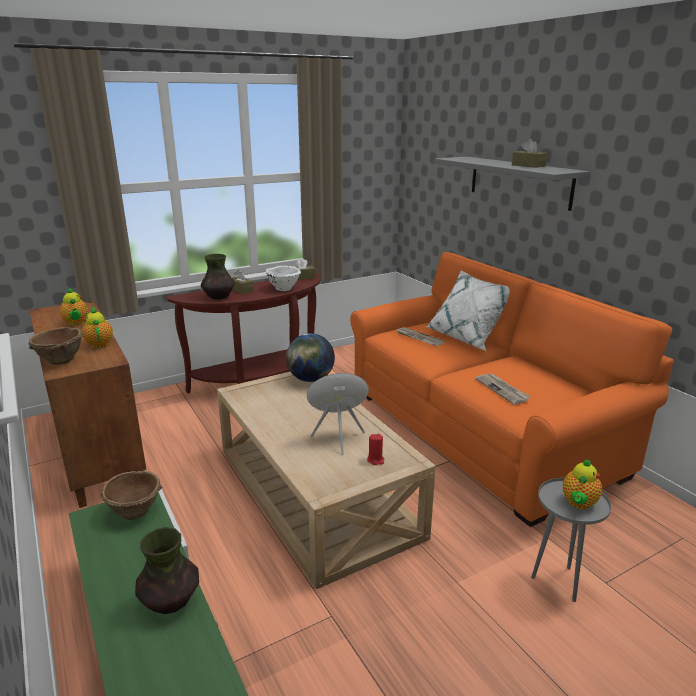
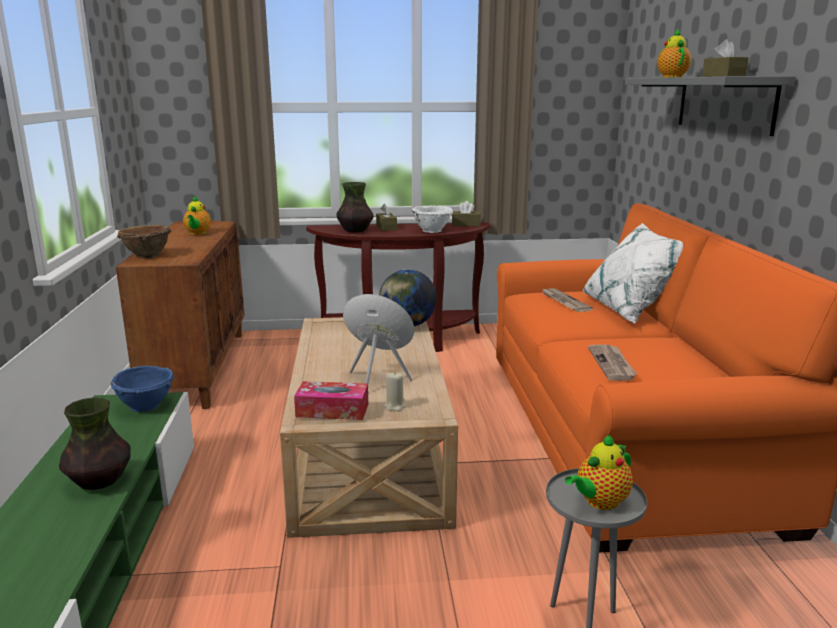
camera: 25 degrees right, 5 degrees down
(99, 343) = (194, 249): teapot -> teapot (671, 77)
(136, 510) = (147, 406): brown bowl -> blue bowl
(334, 477) = (332, 410): none -> tissue box
(375, 460) = (395, 406): red candle -> beige candle

